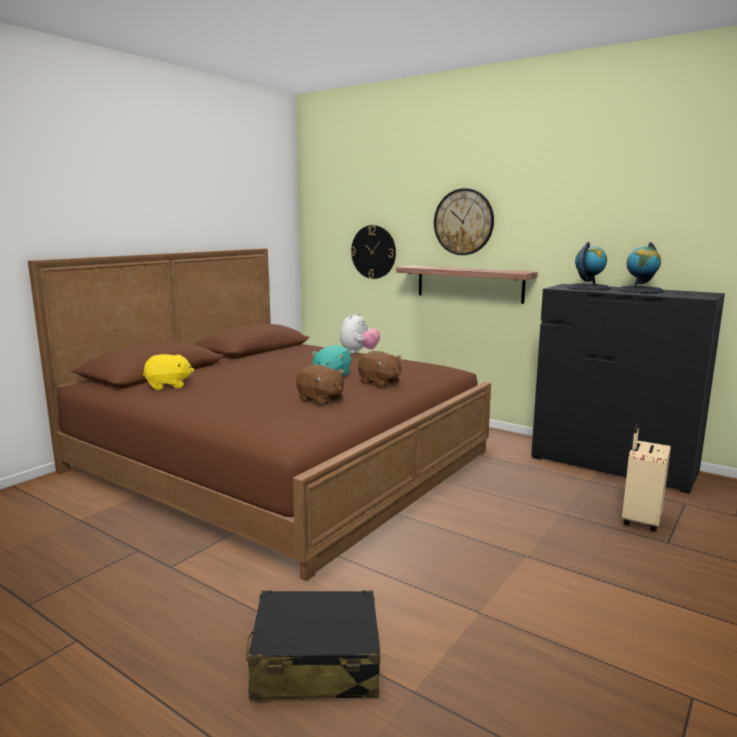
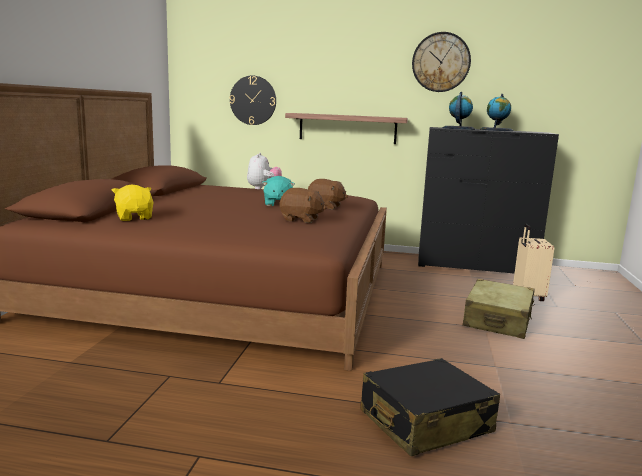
camera: 25 degrees left, 0 degrees up
(168, 386) = (135, 218): yellow plush toy -> yellow plush toy turned 75 degrees counterclockwise
(463, 222) = (342, 75): wall clock -> wall clock (441, 62)
(555, 549) = (497, 320): none -> beige suitcase

